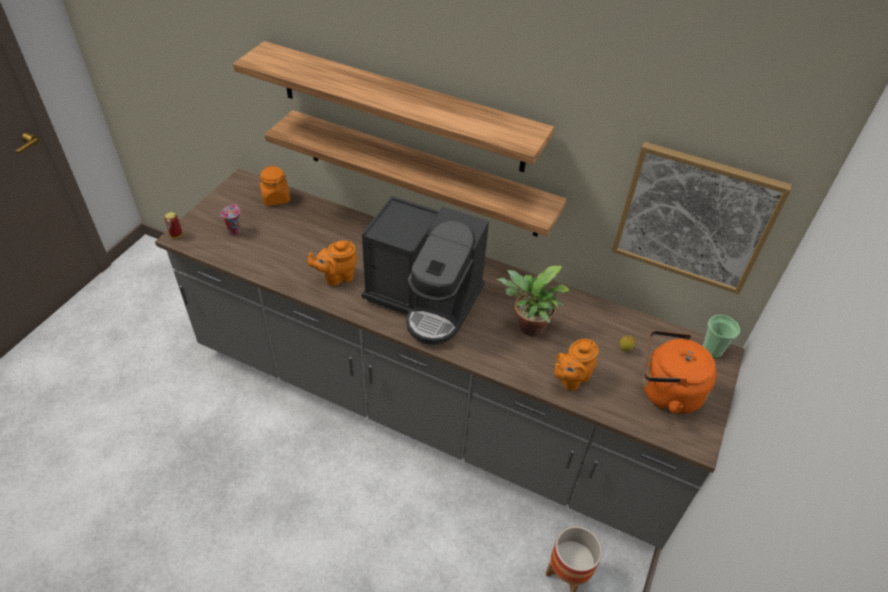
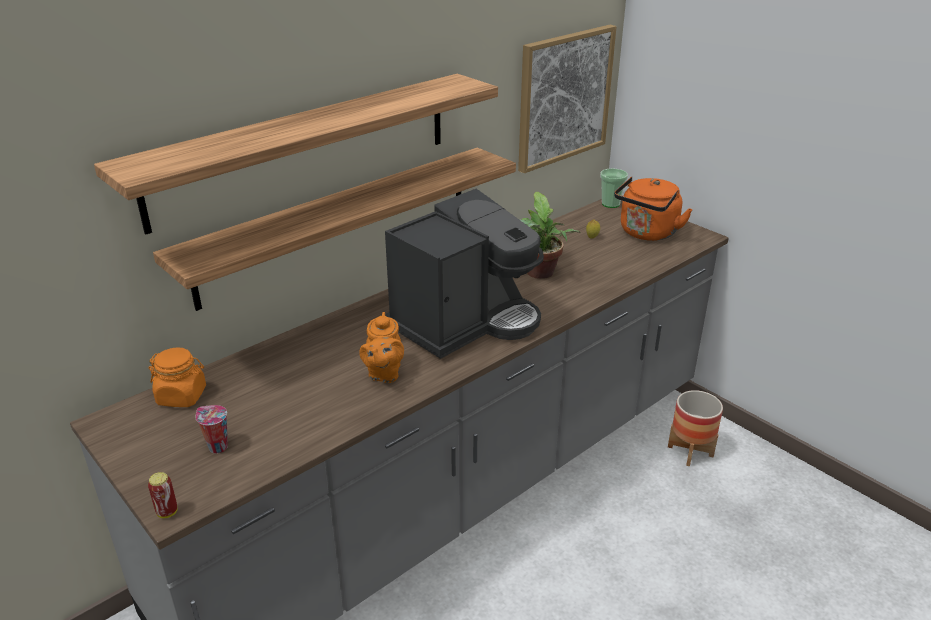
camera: 65 degrees left, 15 degrees down
(571, 379) = (614, 270): orange teapot -> none

